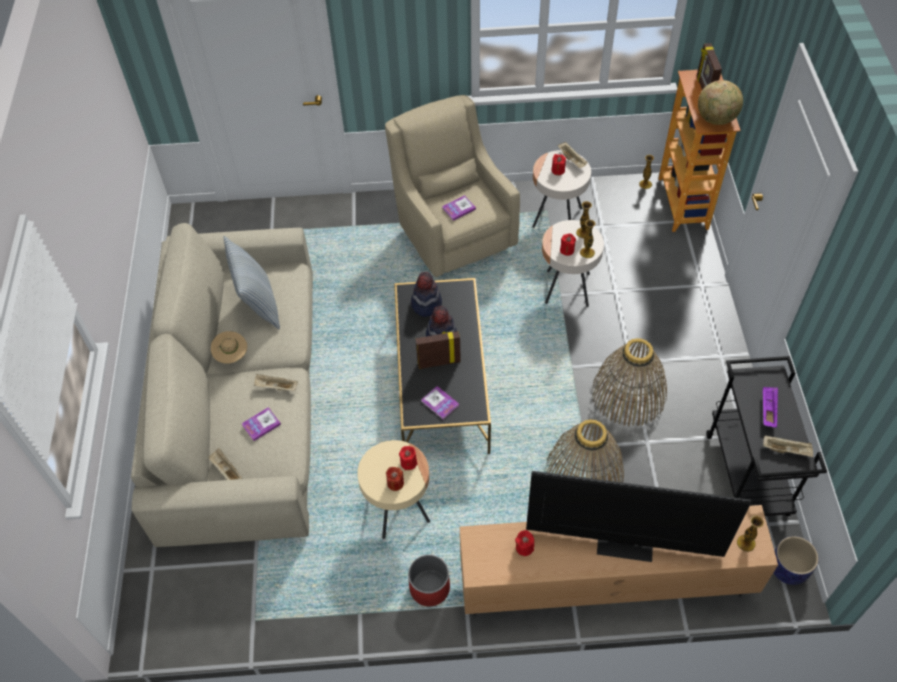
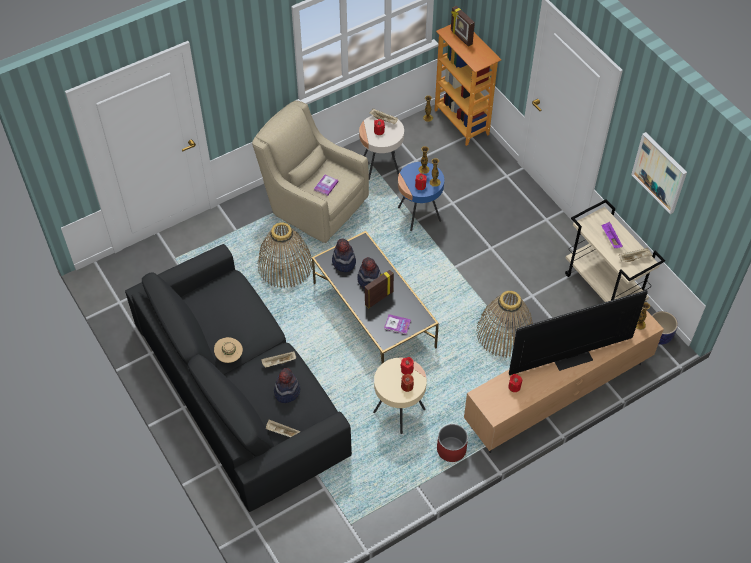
camera: 30 degrees left, 0 degrees up
(244, 400) = (241, 388): beige sofa -> black sofa
(258, 305) = (225, 312): pillow -> none
(261, 424) = (286, 391): book -> hat
(567, 288) = (419, 214): beige side table -> blue side table
(628, 394) = (502, 269): basket -> basket (285, 266)
(716, 119) = (481, 57): globe -> none
(747, 475) = (604, 289): black cart -> beige cart
(858, 342) = (660, 172): none -> picture

